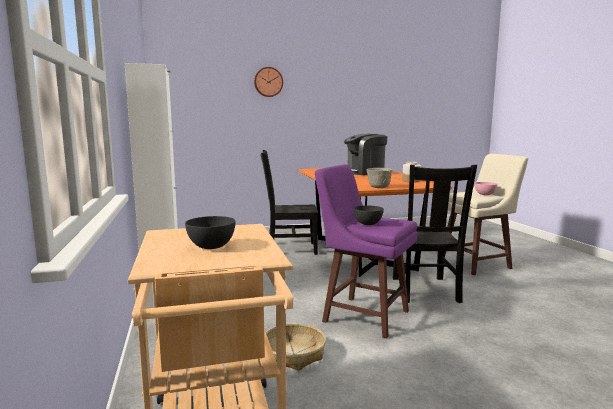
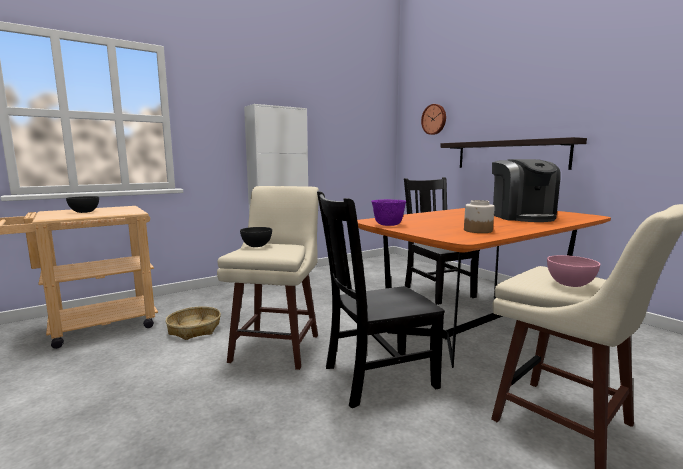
camera: 70 degrees right, 0 degrees up
(268, 82) = (489, 99): wall clock -> wall clock (434, 119)
(291, 129) = (509, 155): none -> shelf
(364, 172) = (522, 217): coffee machine -> coffee machine turned 150 degrees counterclockwise
(364, 315) = (277, 347): purple stool -> beige stool
(379, 187) = (388, 225): grey bowl -> purple bowl

